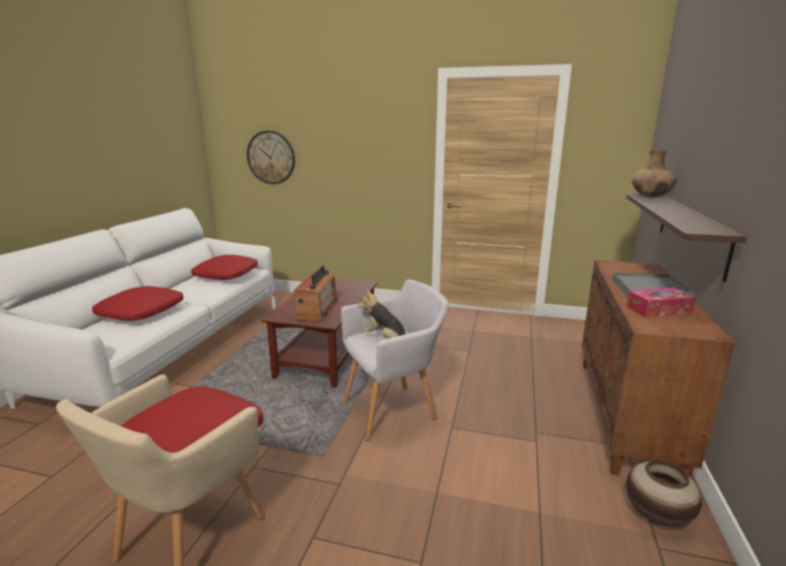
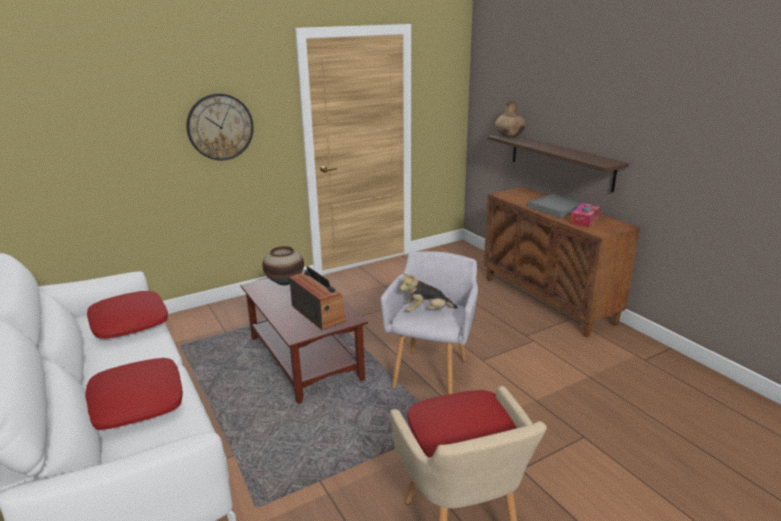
camera: 45 degrees left, 5 degrees up
(271, 157) = (87, 152): wall clock -> wall clock (220, 127)
(657, 516) = (626, 346): vase -> vase (285, 282)

